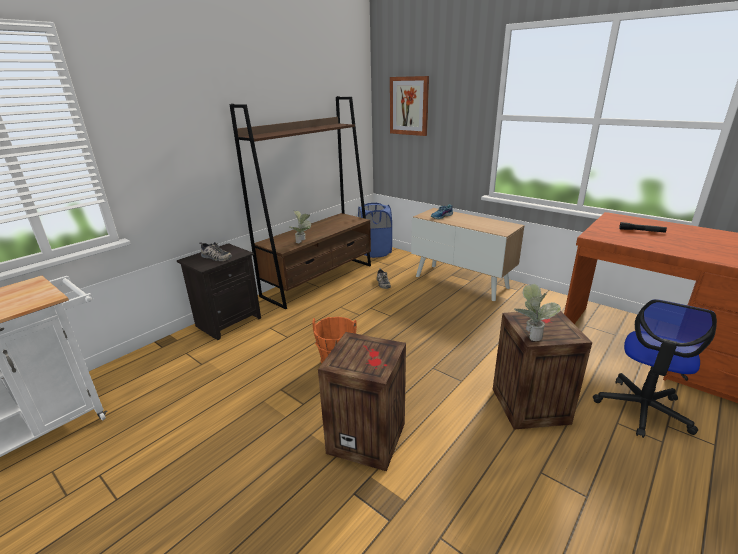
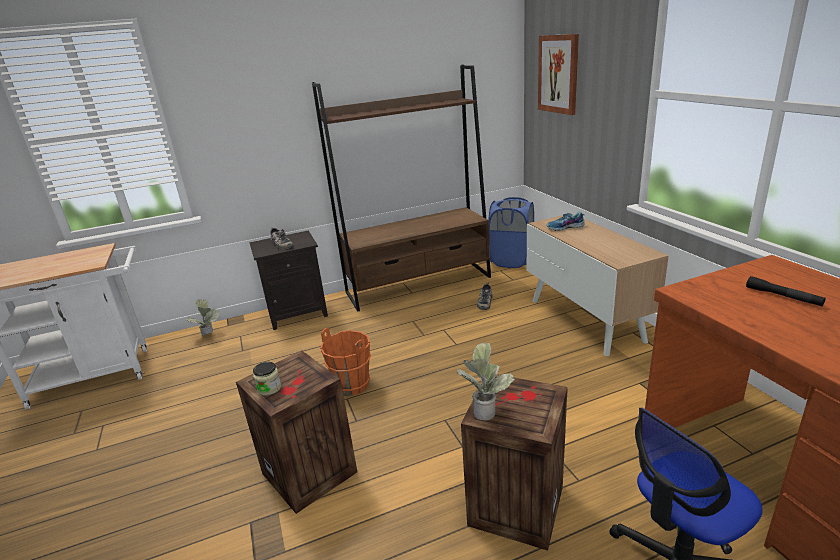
camera: 30 degrees right, 0 degrees up
(303, 242) = (385, 239): potted plant -> potted plant (209, 335)
(356, 365) = (269, 388): none -> jar

